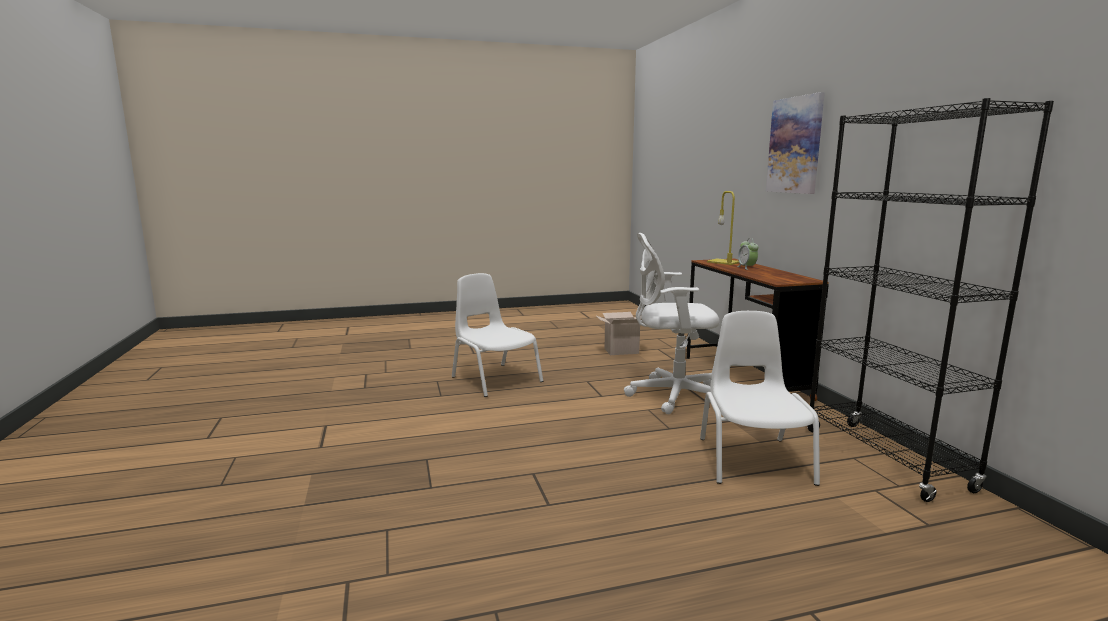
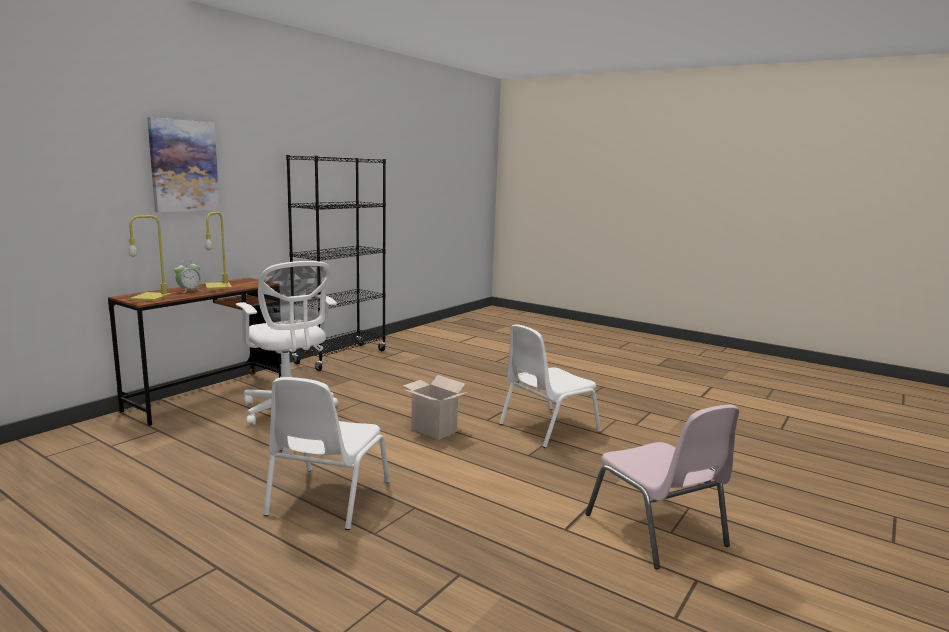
camera: 130 degrees left, 0 degrees up
(248, 453) = (657, 531): none -> pink chair
(622, 351) = (133, 462): cardboard box -> cardboard box (432, 430)
(753, 459) = (381, 378): white chair -> white chair (547, 428)
(769, 273) = (217, 286): none -> yellow table lamp

